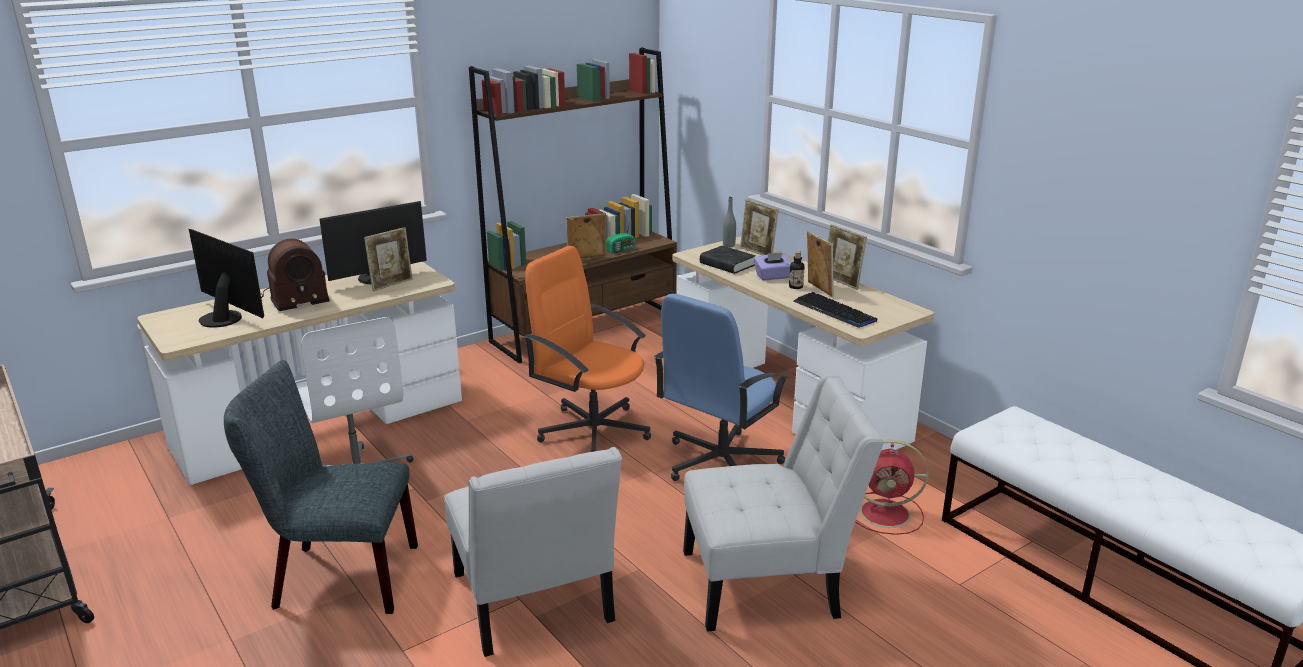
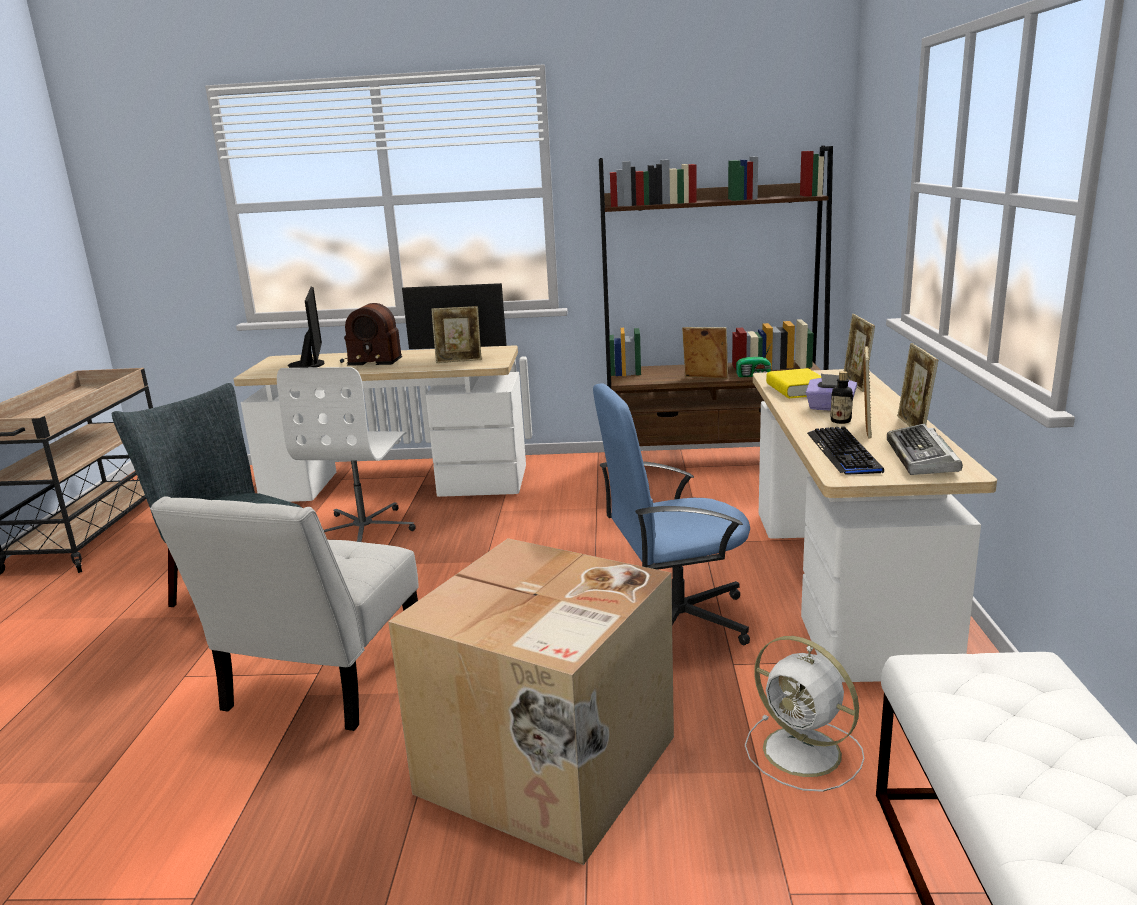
camera: 40 degrees right, 5 degrees down
(593, 430) = (592, 550): orange office chair -> none
(727, 264) = (797, 389): black book -> yellow book
(728, 245) = (834, 374): grey bottle -> none
(769, 583) = (548, 767): white chair -> cardboard box
(880, 306) = (922, 458): none -> keyboard
(887, 513) = (805, 753): red fan -> white fan

